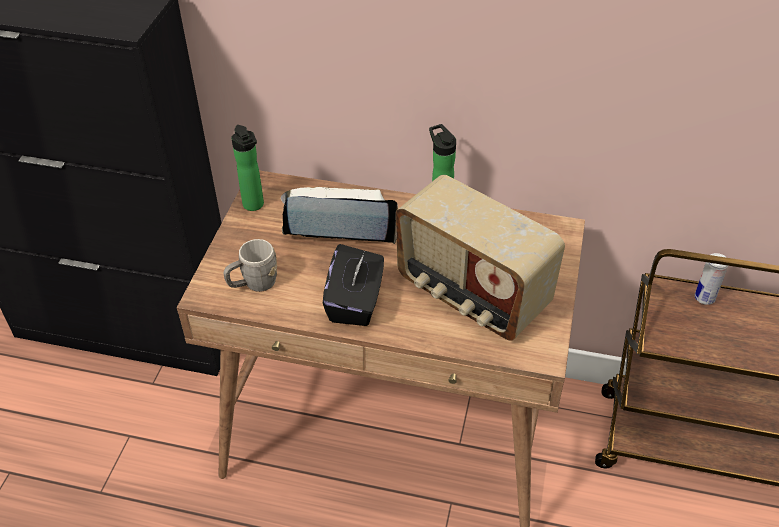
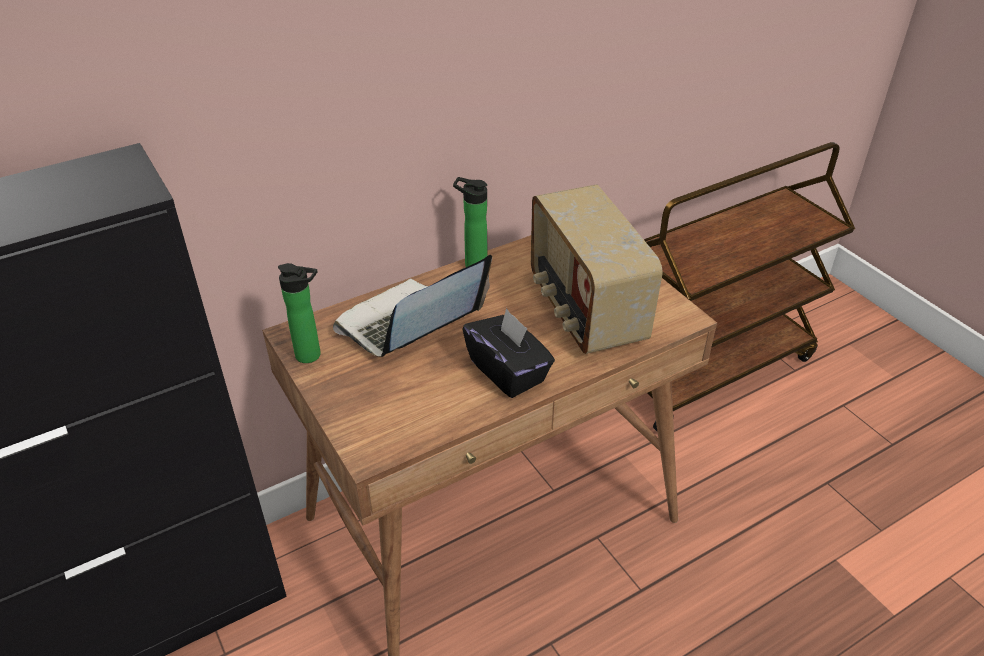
camera: 45 degrees left, 5 degrees down
(253, 284) = (402, 416): grey mug -> none
(471, 295) = (584, 310): radio -> radio turned 75 degrees clockwise
(704, 298) = (681, 239): can -> none

